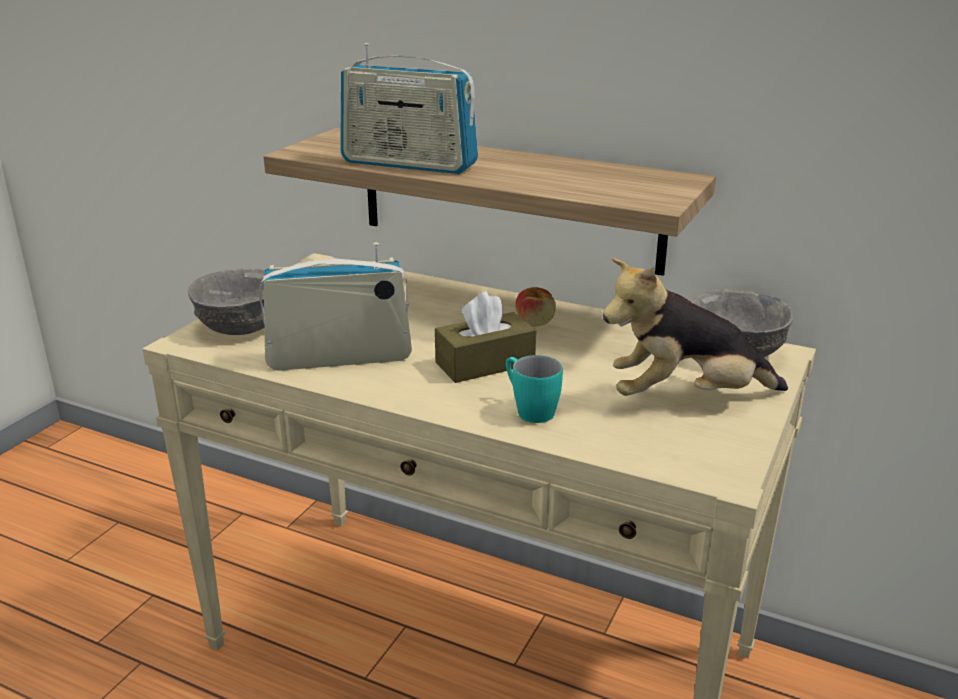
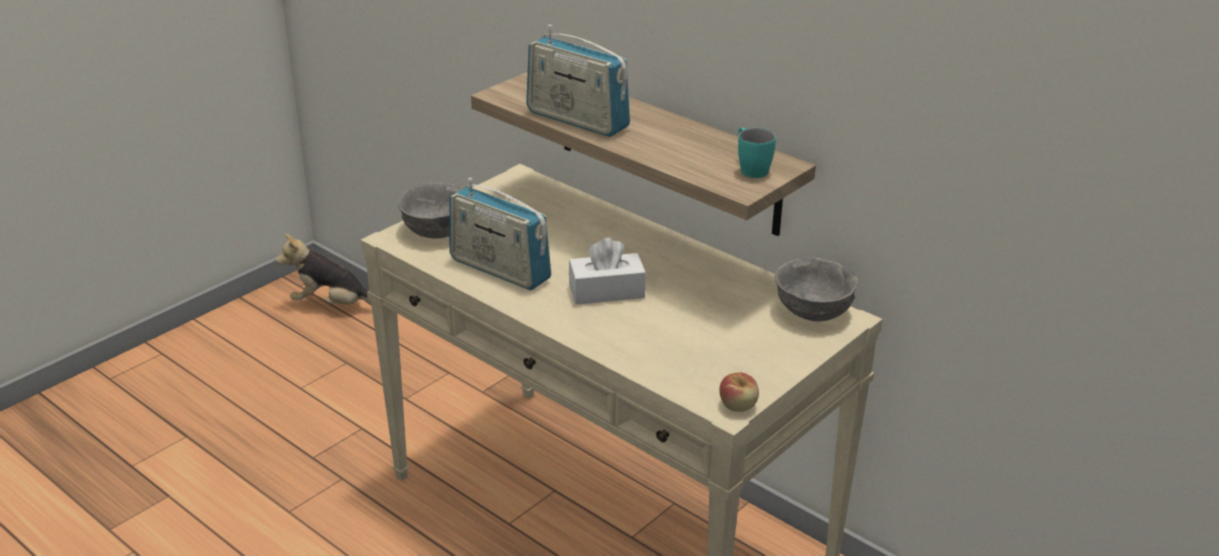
camera: 15 degrees right, 5 degrees up
(339, 358) = (499, 270): radio -> radio turned 150 degrees counterclockwise
(485, 363) = (606, 291): brown tissue box -> white tissue box
(529, 409) = (618, 335): turquoise mug -> turquoise mug (750, 168)
(535, 322) = (667, 260): apple -> apple (738, 405)
(685, 398) = (742, 344): plush toy -> plush toy (333, 305)

